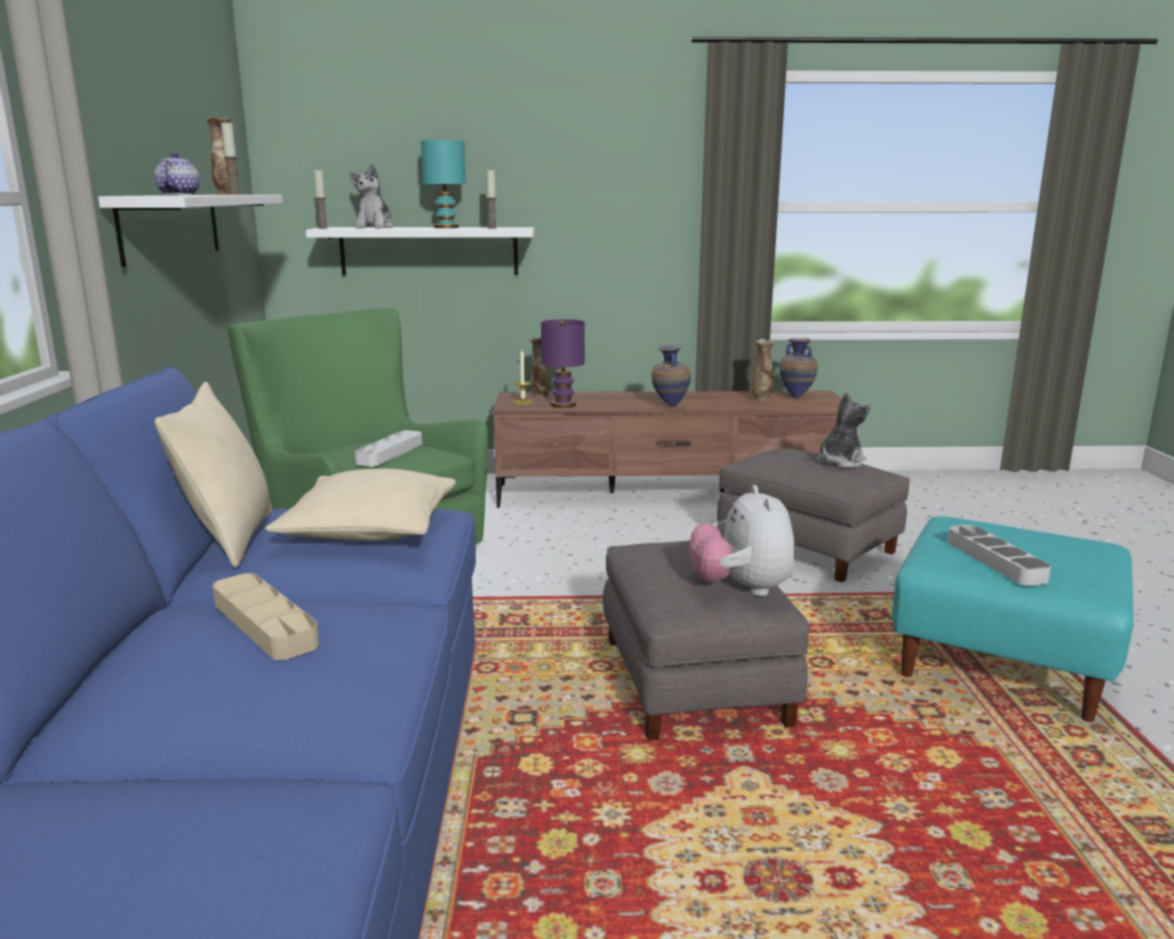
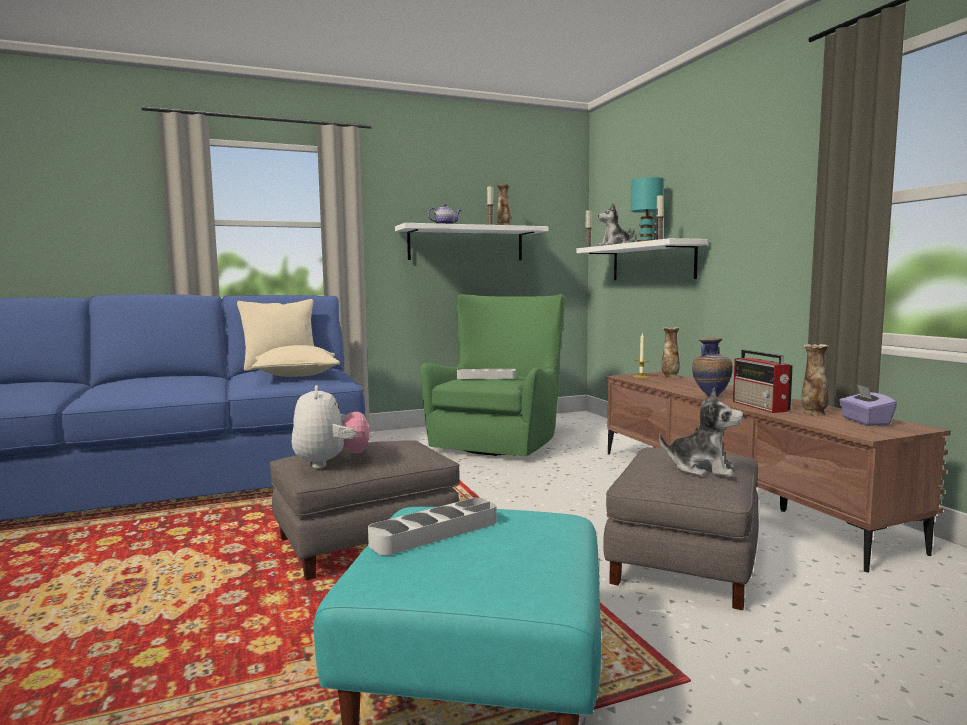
camera: 70 degrees right, 10 degrees down
(264, 623) = (185, 379): beige tray -> none
(563, 405) = (654, 382): purple table lamp -> none
(722, 403) = (761, 406): none -> radio
(741, 589) = (330, 463): plush toy -> plush toy turned 105 degrees clockwise
(796, 397) = (864, 421): vase -> purple tissue box

